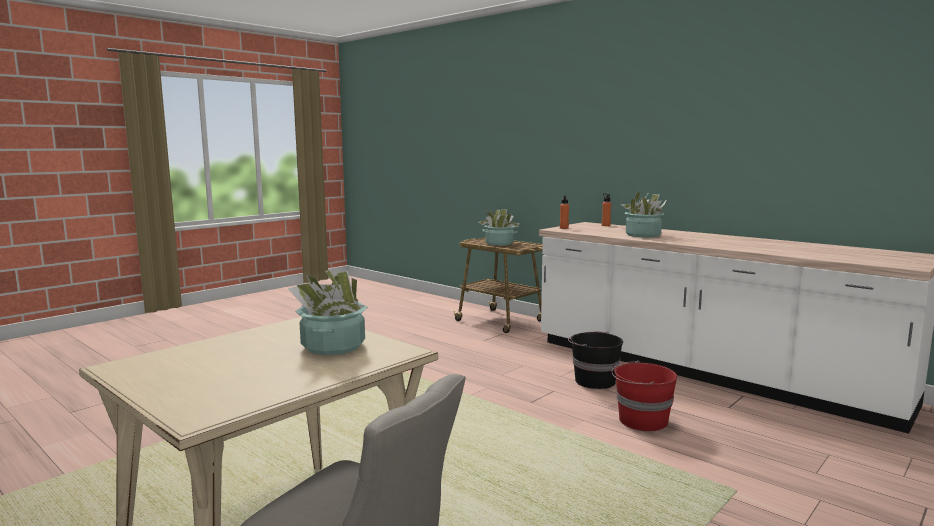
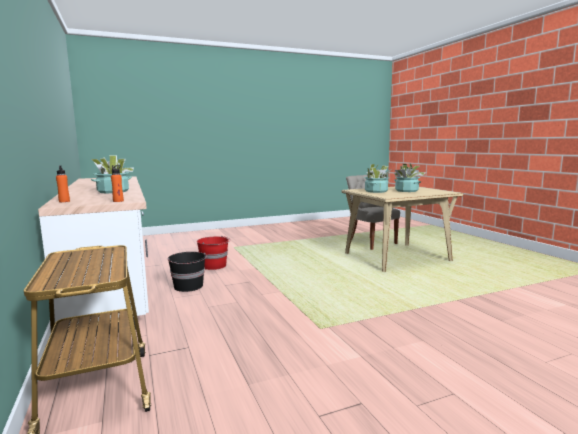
camera: 155 degrees left, 0 degrees up
(499, 243) = (84, 266): potted plant -> potted plant (406, 191)

